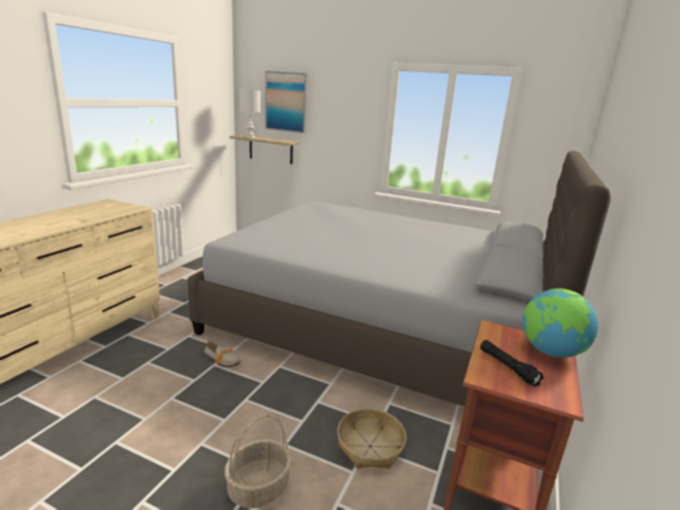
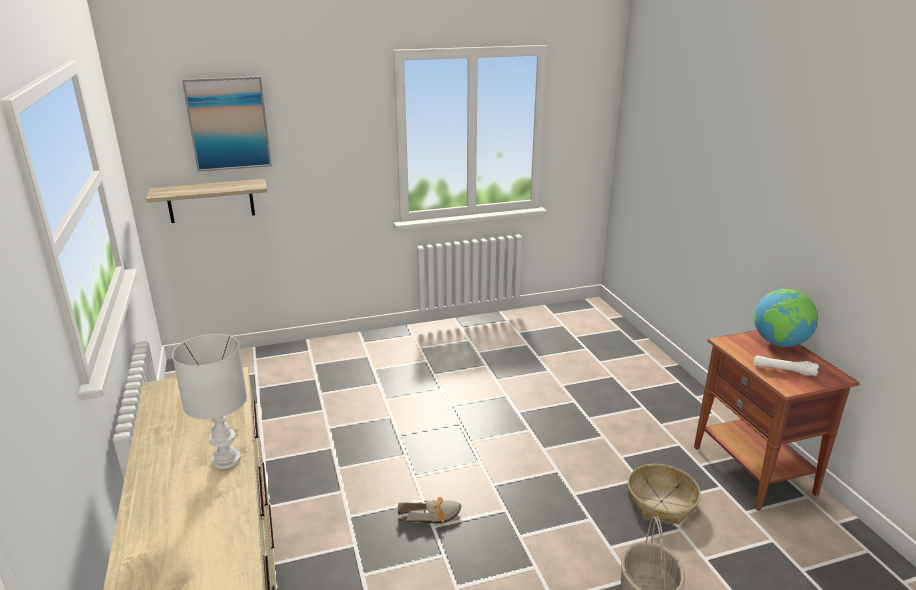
camera: 40 degrees left, 5 degrees up
(250, 137) = (181, 191): white table lamp -> white table lamp (225, 459)
(381, 326) = (508, 386): grey bed -> none
(507, 367) = (784, 370): black flashlight -> white flashlight

